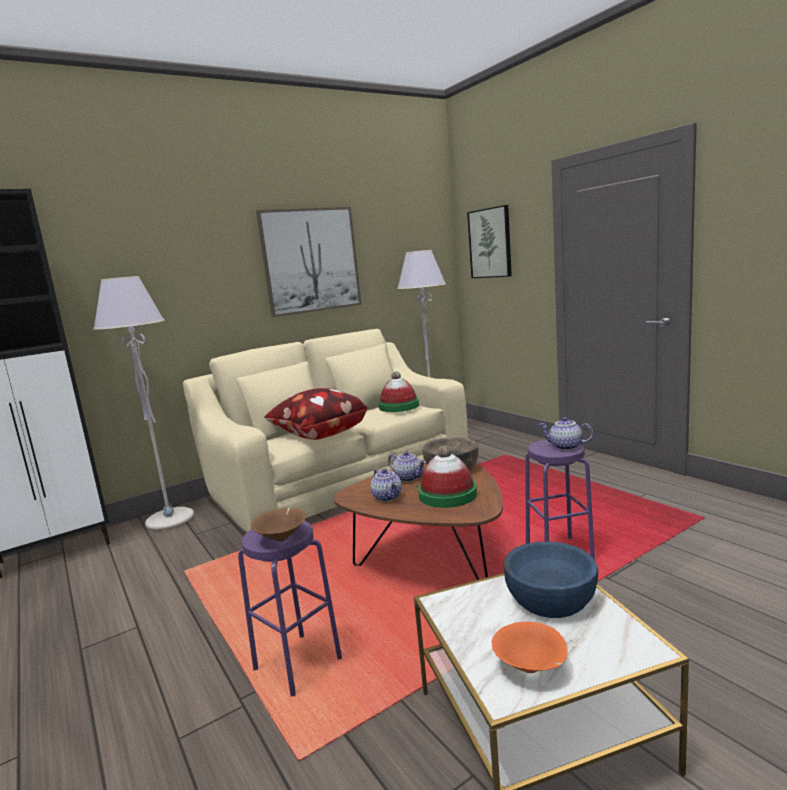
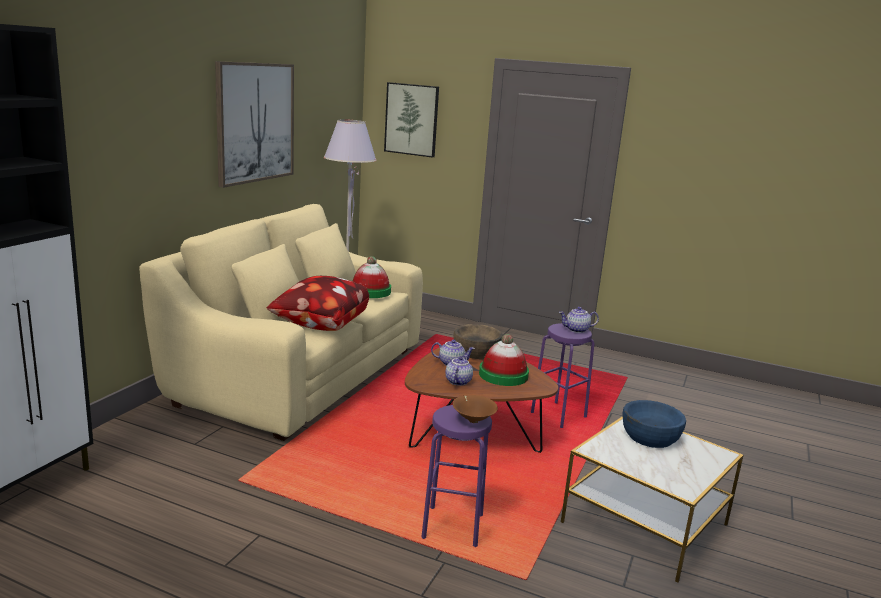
camera: 35 degrees left, 5 degrees up
(170, 520) = (135, 433): grey floor lamp -> none
(388, 497) = (457, 381): teapot -> teapot turned 105 degrees counterclockwise
(531, 668) = (682, 475): orange bowl -> none

